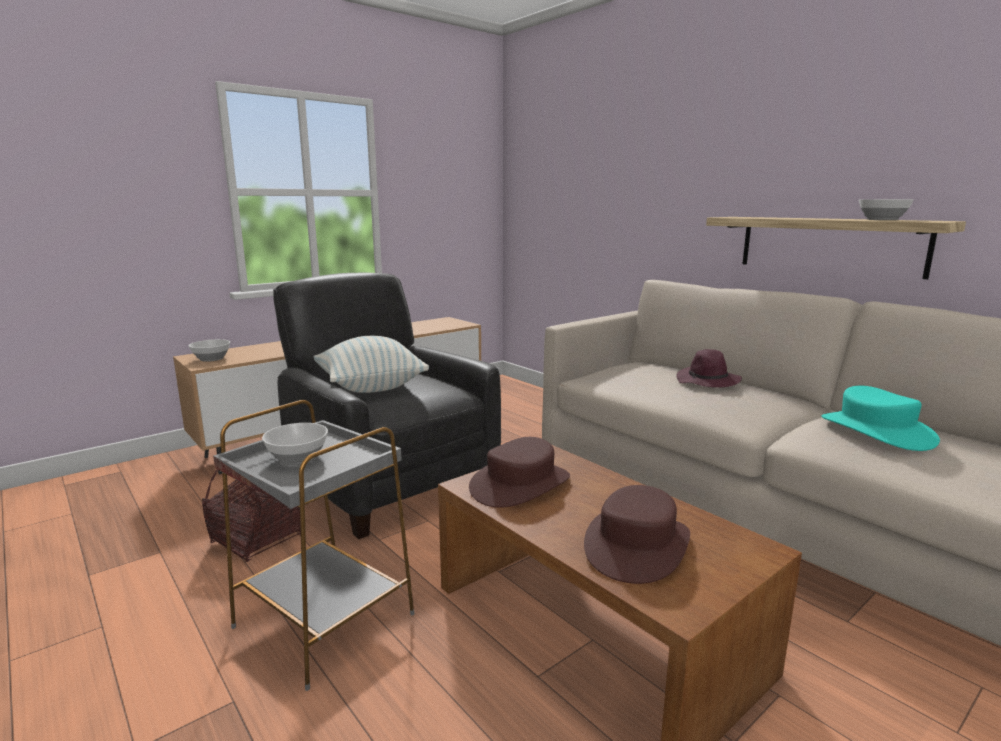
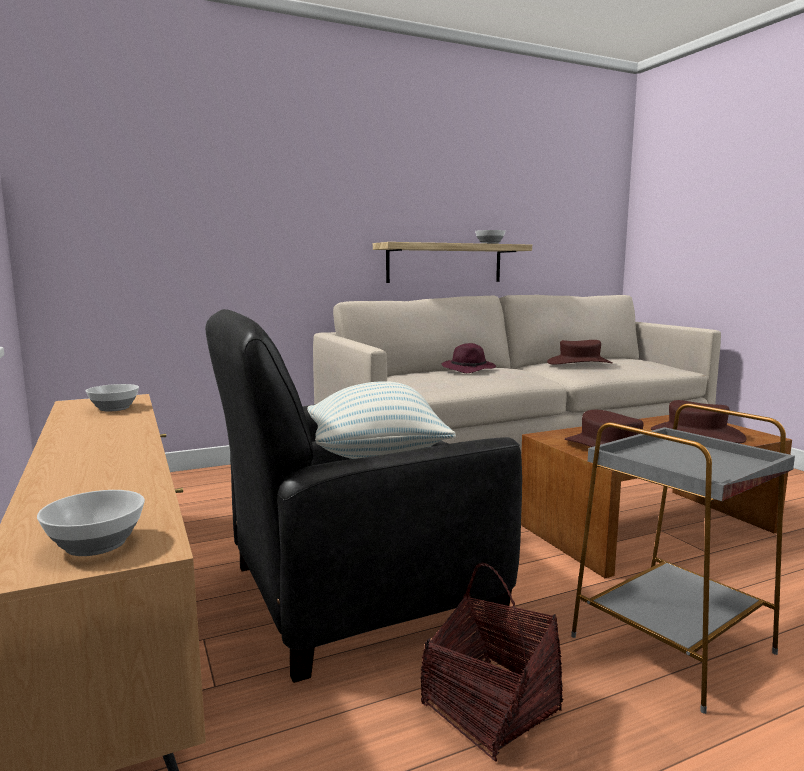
camera: 75 degrees left, 5 degrees down
(296, 458) = (685, 465): bowl -> bowl (114, 408)
(875, 430) = (579, 363): turquoise hat -> brown hat

